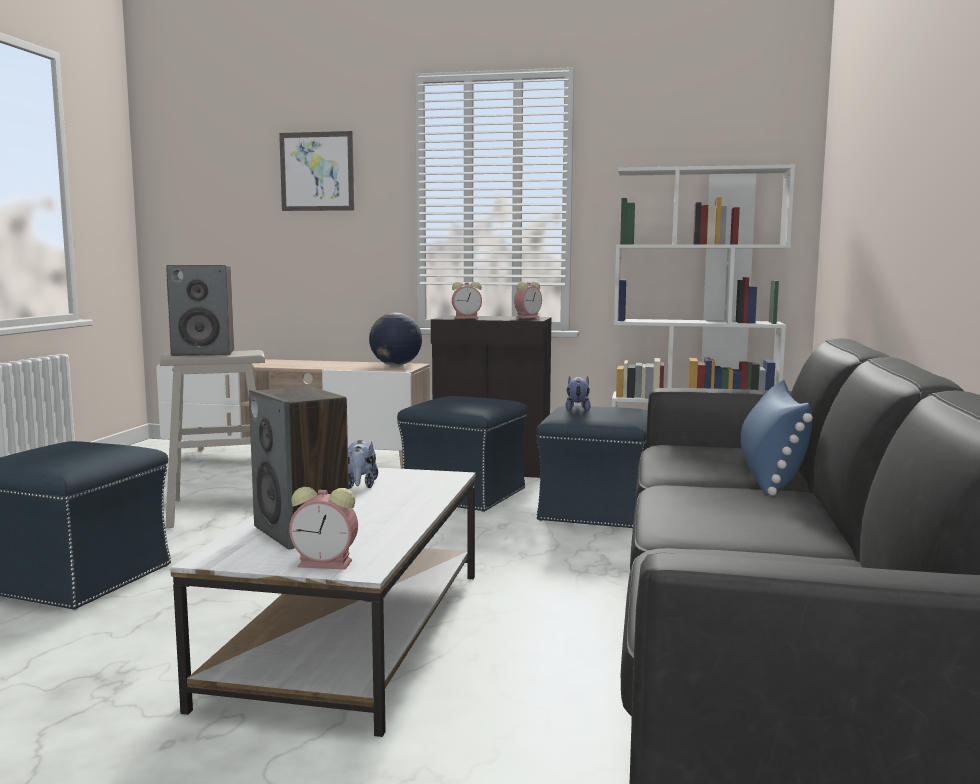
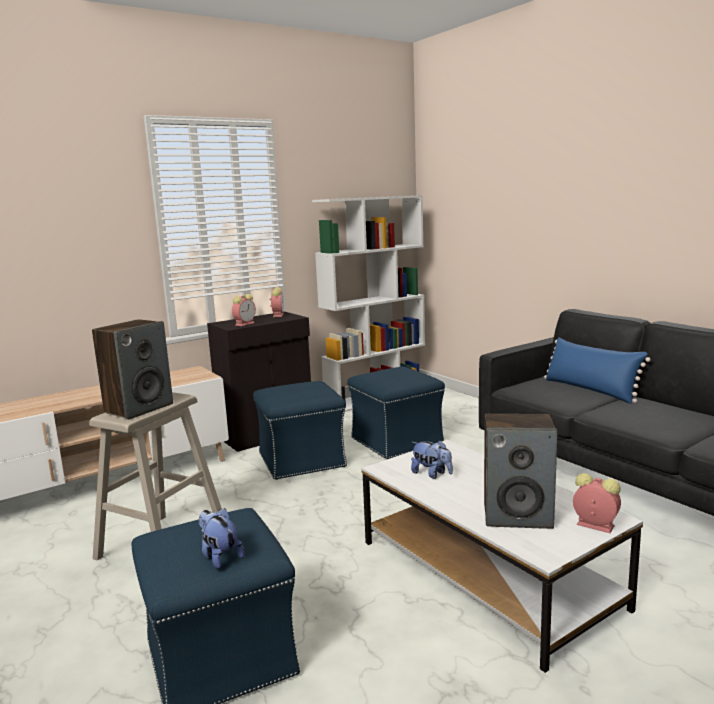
camera: 45 degrees left, 5 degrees up
(317, 171) = (53, 205): picture -> none
(327, 563) = (593, 525): alarm clock -> alarm clock turned 105 degrees counterclockwise
(395, 365) = (183, 373): globe -> none
(577, 409) = (380, 377): plush toy -> plush toy (219, 556)

